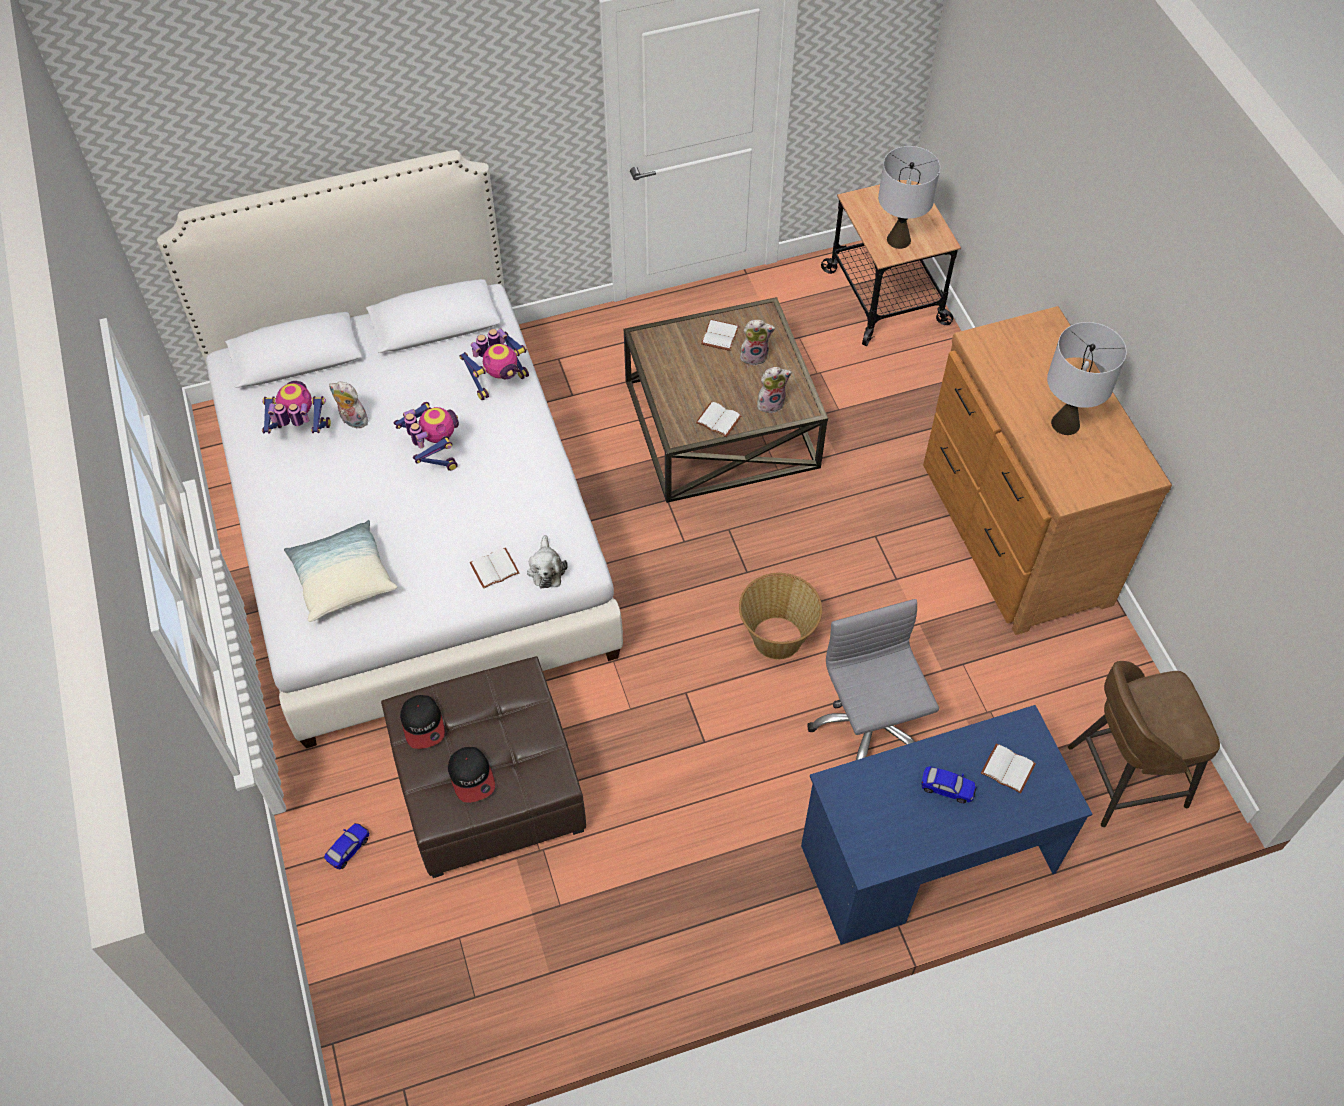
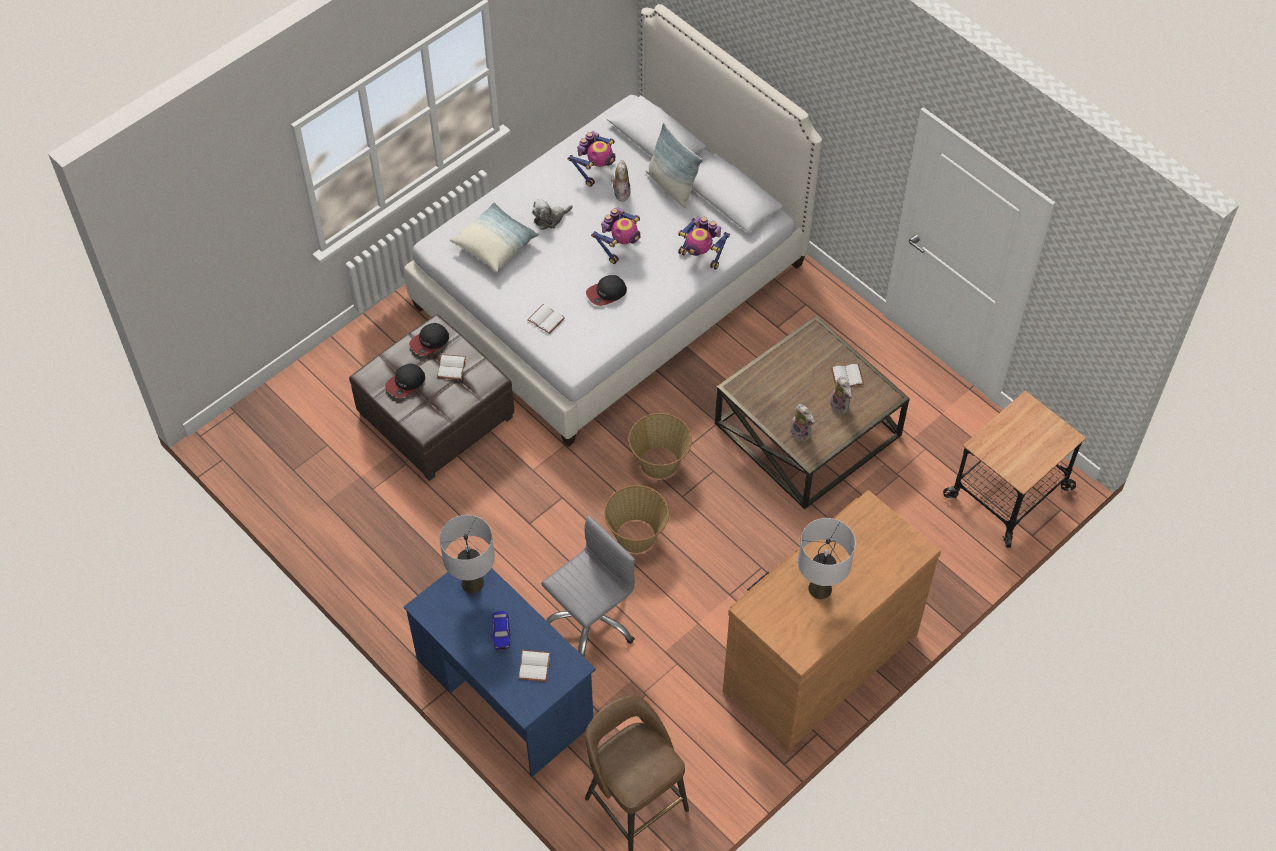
camera: 65 degrees right, 0 degrees up
(300, 432) = (595, 170): toy robot -> toy robot turned 60 degrees clockwise
(348, 849) = (358, 361): toy car -> none
(378, 369) = (671, 186): none -> pillow
(494, 492) = (606, 293): none -> cap
(546, 569) = (561, 347): plush toy -> plush toy (550, 218)
(690, 575) = (659, 463): none -> basket
(717, 420) = (764, 405): white book -> white book (450, 367)
(899, 239) = (1003, 448): grey table lamp -> grey table lamp (473, 583)

